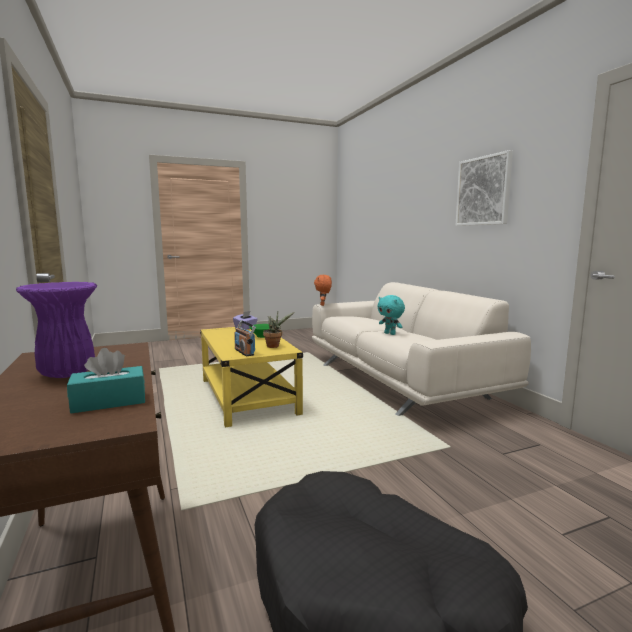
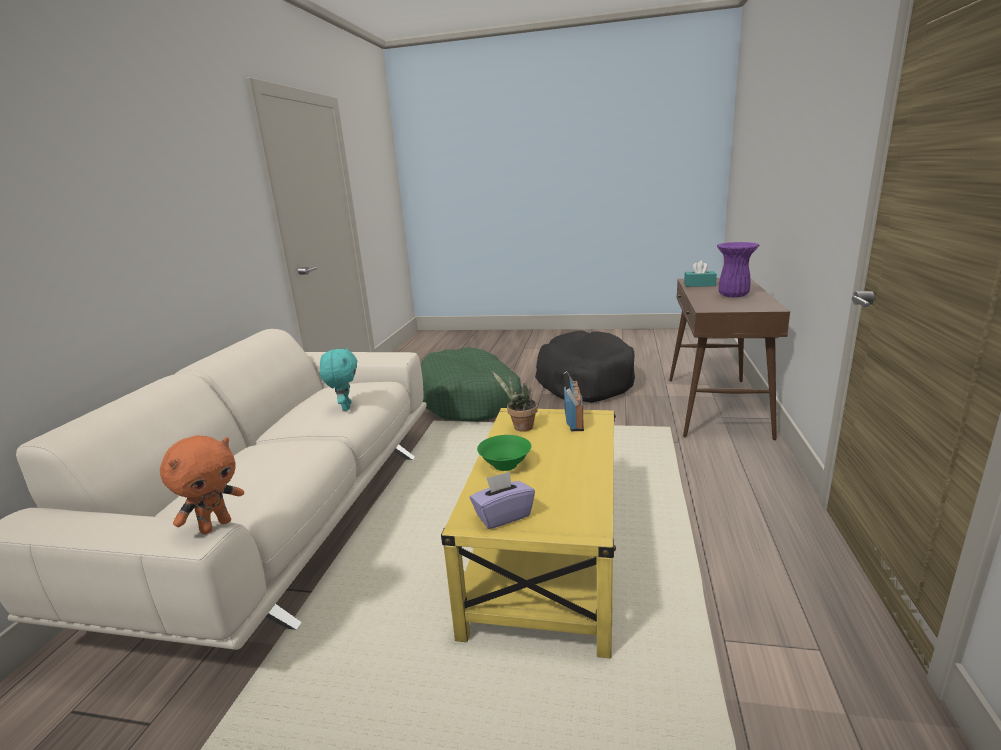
camera: 145 degrees left, 10 degrees up
(472, 486) = (471, 400): none -> green dog bed
(483, 191) = (167, 186): picture -> none

